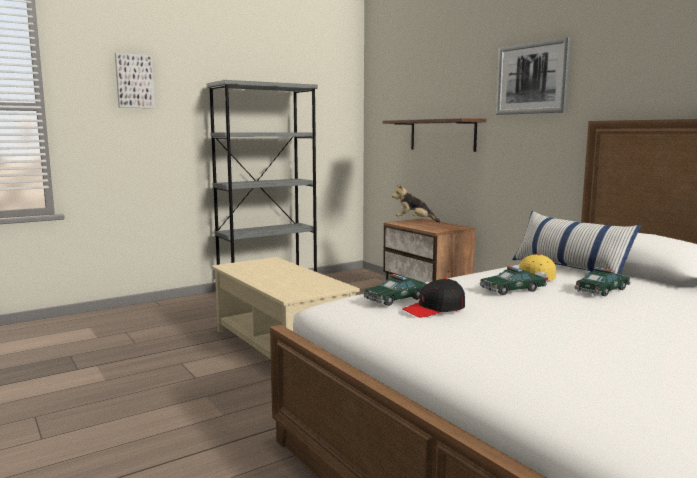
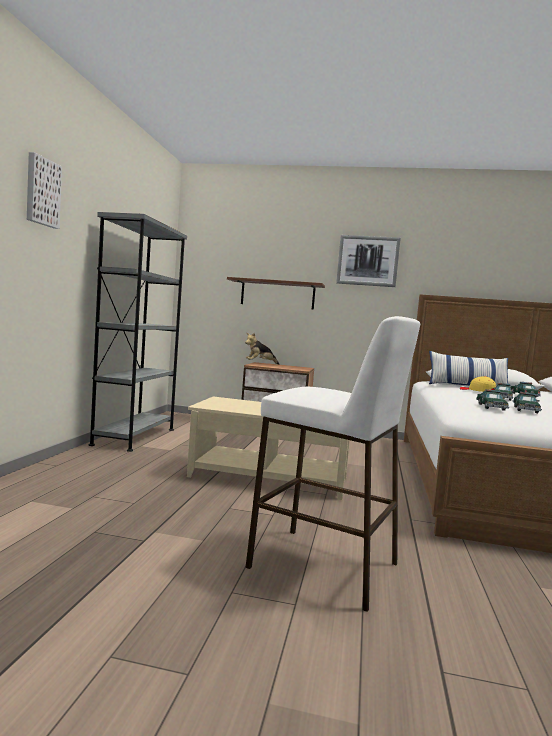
camera: 45 degrees left, 5 degrees down
(123, 425) = (325, 566): none -> white stool
(434, 309) = (525, 410): black cap -> toy car

